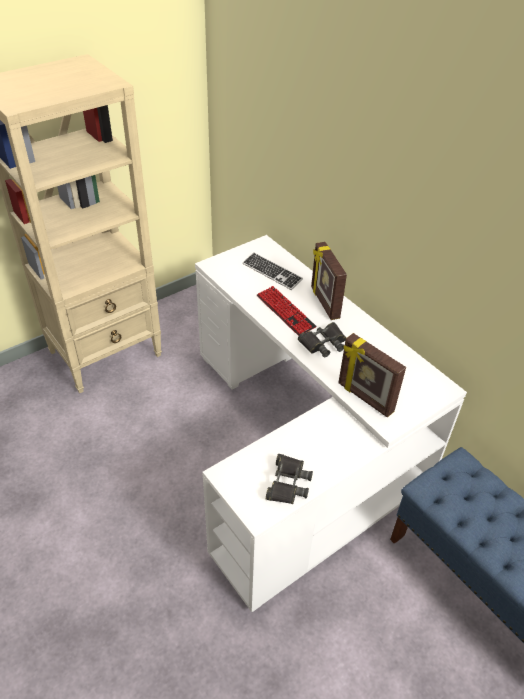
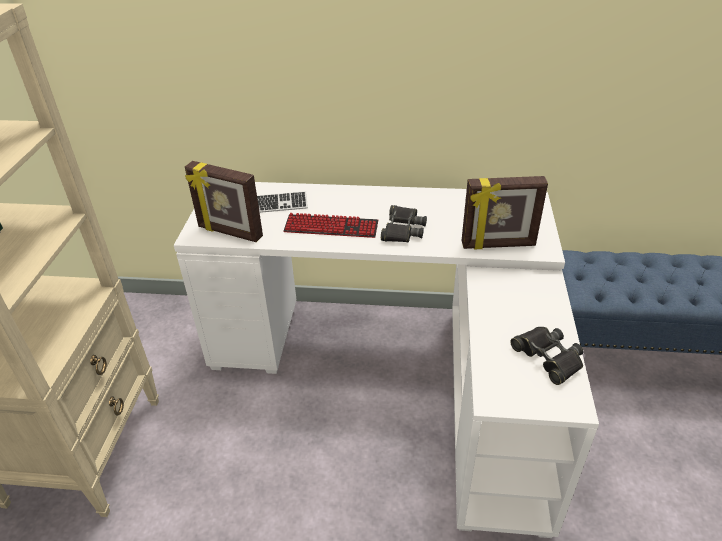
camera: 45 degrees left, 5 degrees down
(324, 303) = (351, 200): picture frame -> picture frame (229, 232)

